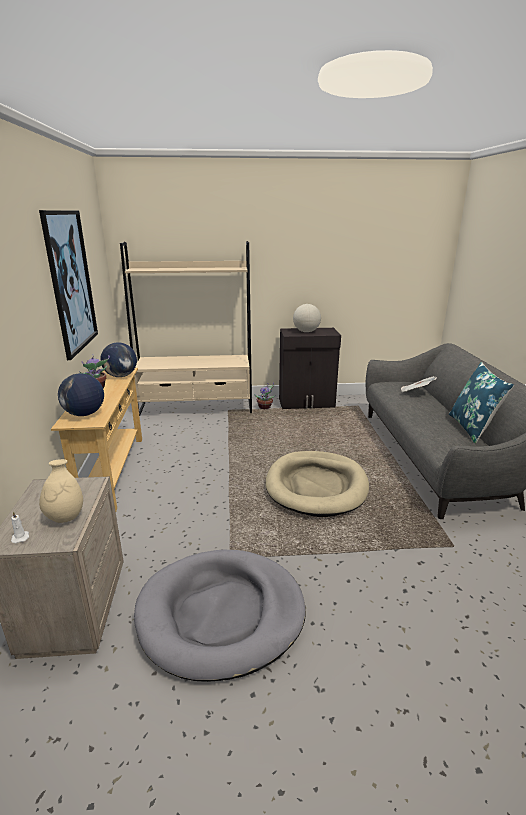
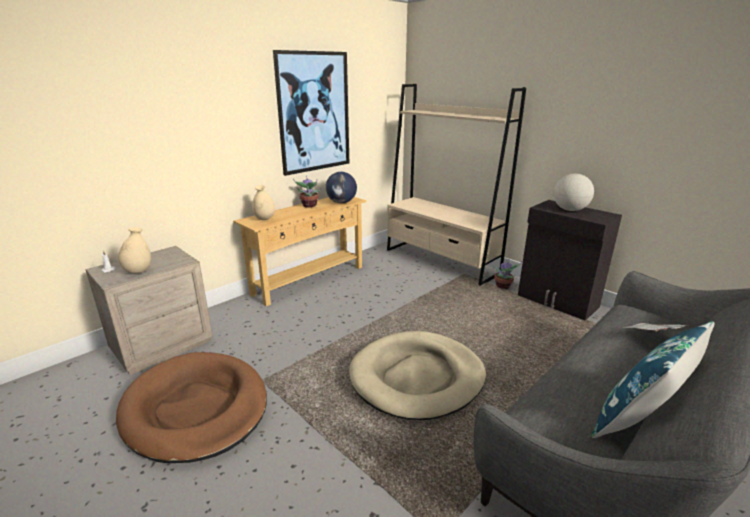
camera: 50 degrees right, 0 degrees up
(84, 414) = (264, 219): globe -> beige vase
(221, 614) = (196, 409): grey dog bed -> brown dog bed

